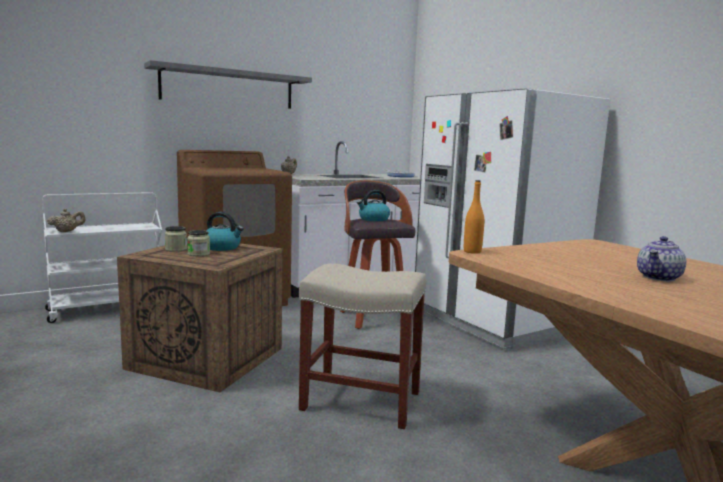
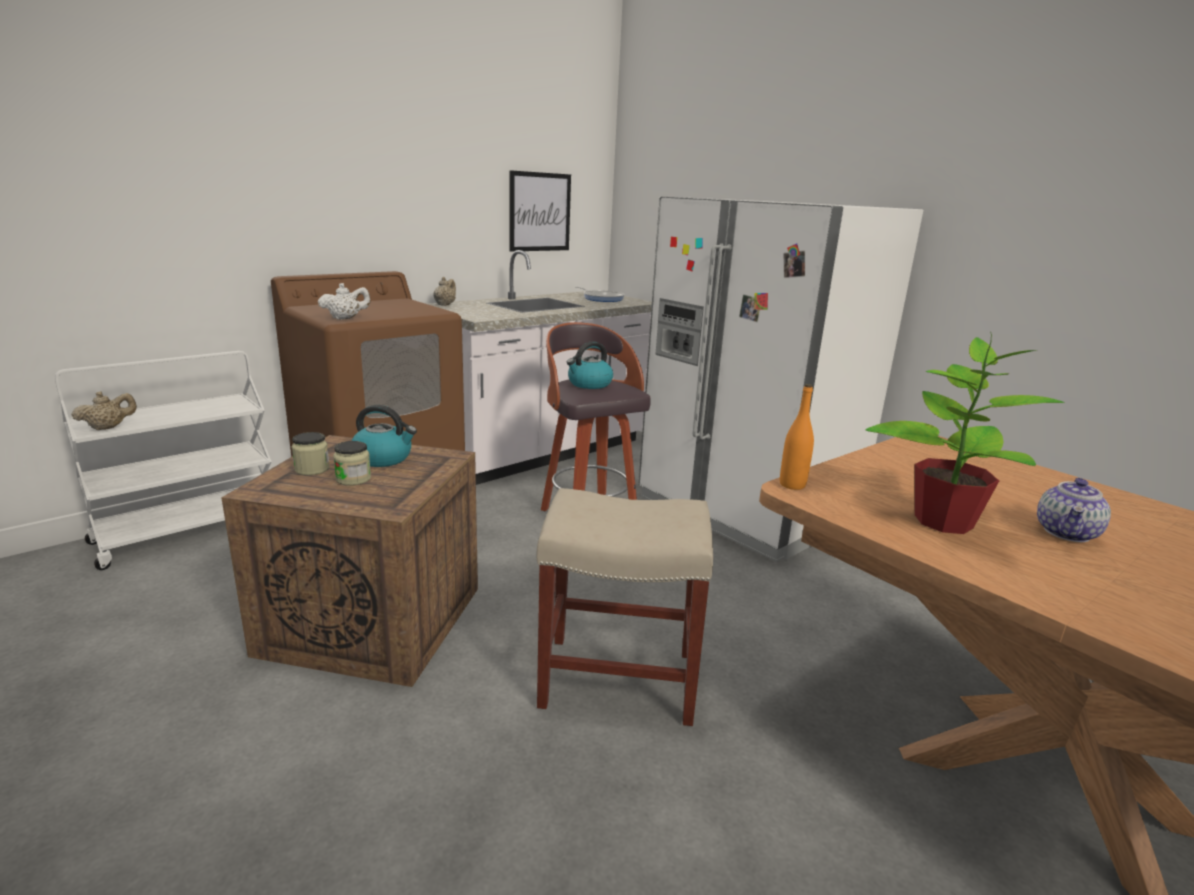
camera: 10 degrees left, 10 degrees up
(216, 171) = (346, 318): none -> white teapot
(228, 88) = (344, 171): grey shelf -> none
(359, 119) = (540, 212): none -> picture
(567, 268) = (942, 520): none -> potted plant

